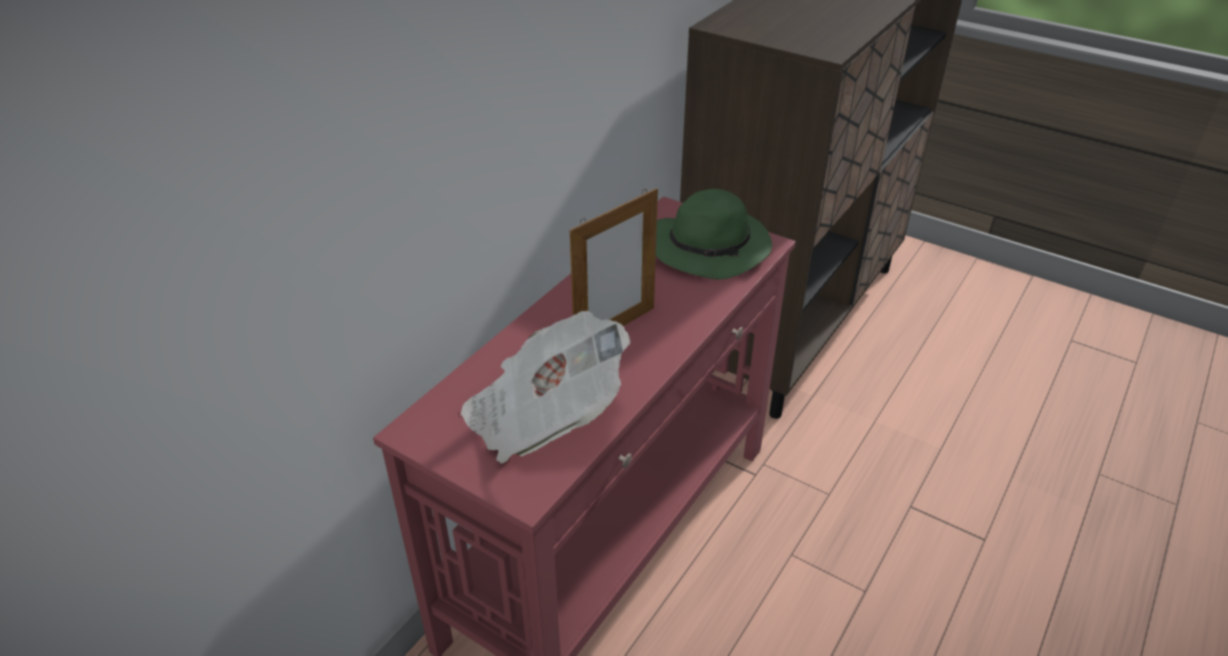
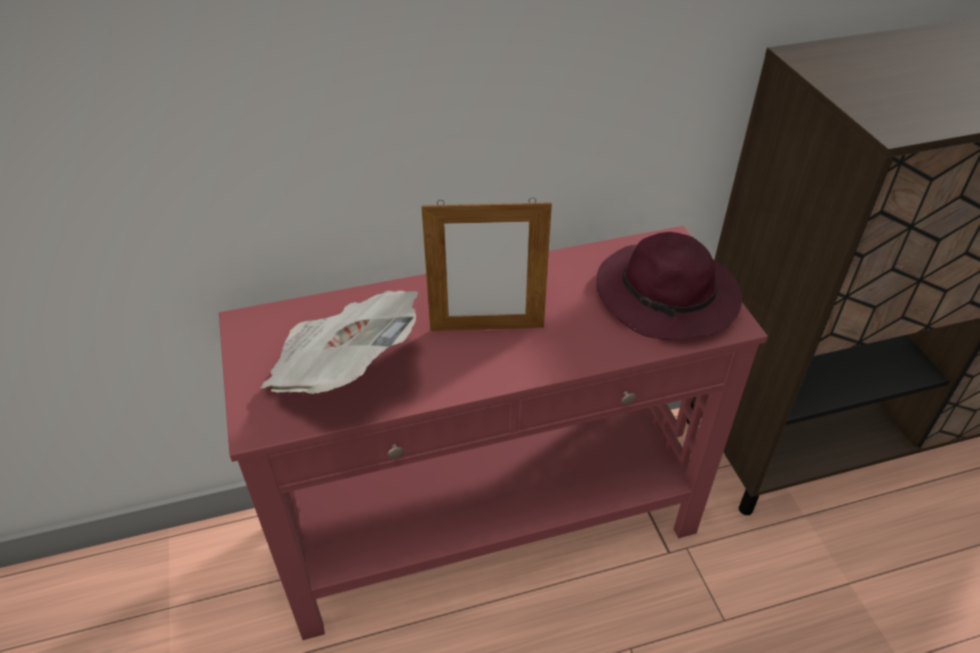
camera: 40 degrees right, 5 degrees up
(711, 247) = (668, 298): green hat -> purple hat

